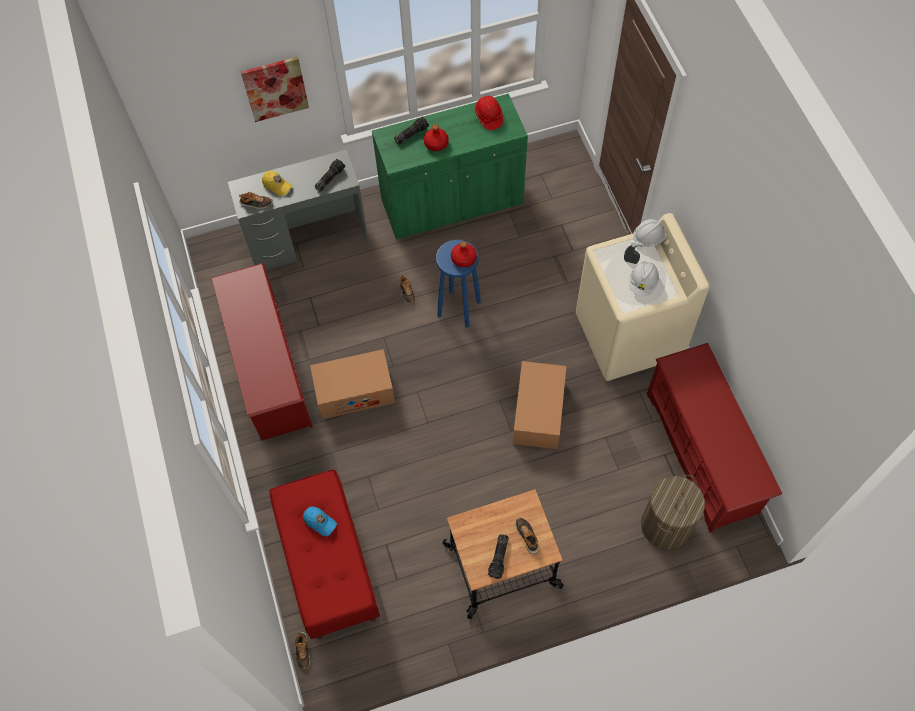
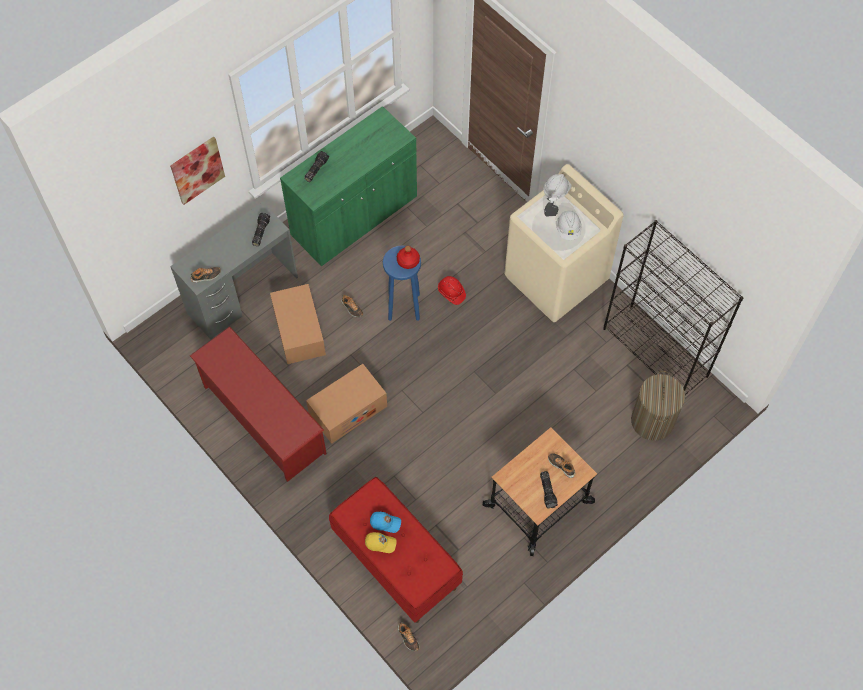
camera: 25 degrees left, 0 degrees up
(277, 186) = (217, 254): yellow cap -> yellow cap (380, 543)
(436, 143) = (341, 170): red bottle -> none
(488, 117) = (375, 132): red hard hat -> red hard hat (451, 293)
(538, 412) = (511, 369): cardboard box -> cardboard box (299, 331)
(702, 453) = (656, 352): red shoe rack -> black bookcase

